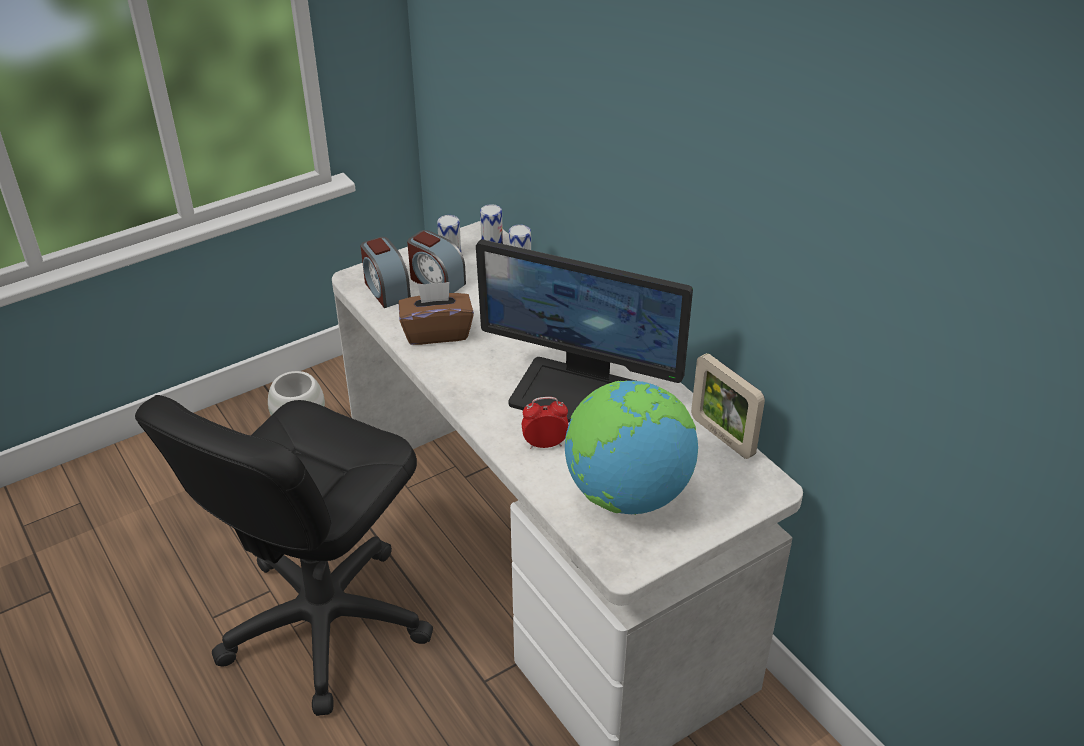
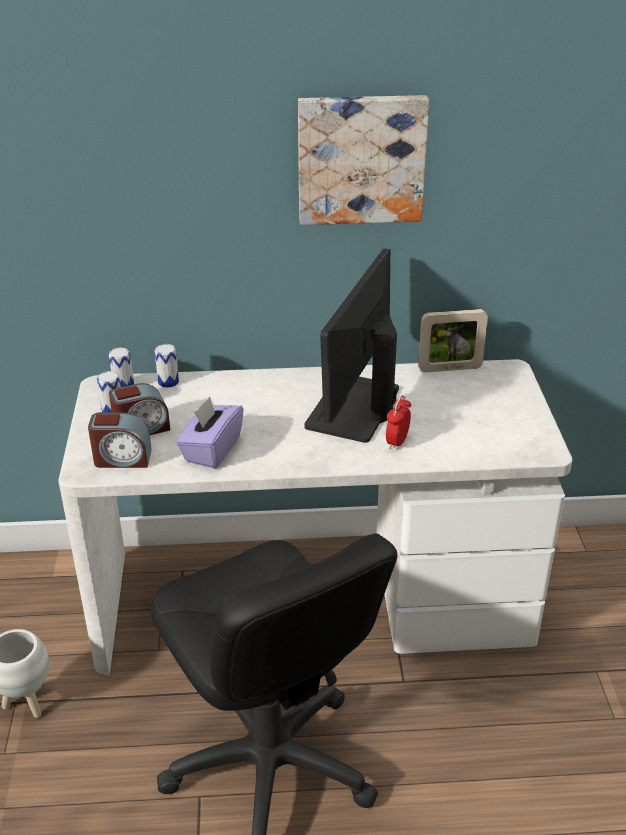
camera: 60 degrees left, 5 degrees down
(437, 332) = (211, 450): brown tissue box -> purple tissue box
(579, 394) = (355, 408): monitor -> monitor turned 150 degrees clockwise
(626, 494) = (477, 425): globe -> none
(695, 136) = (361, 158): none -> picture

